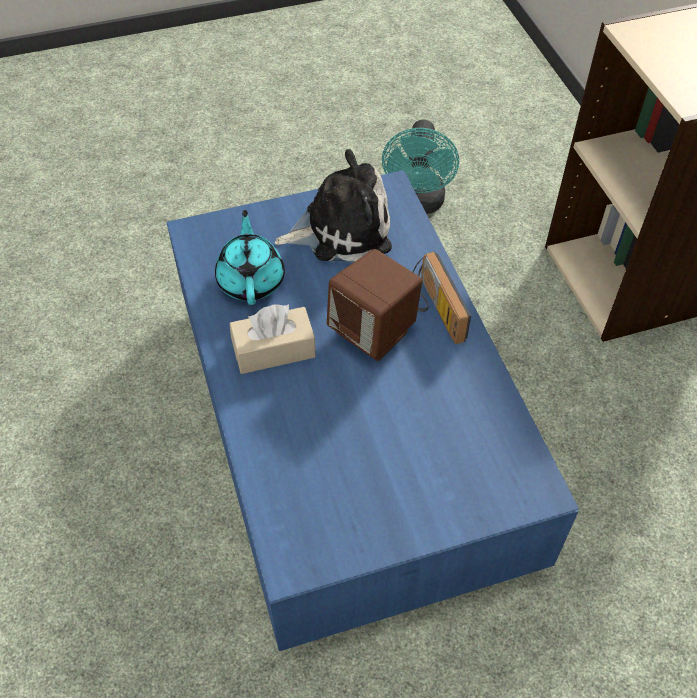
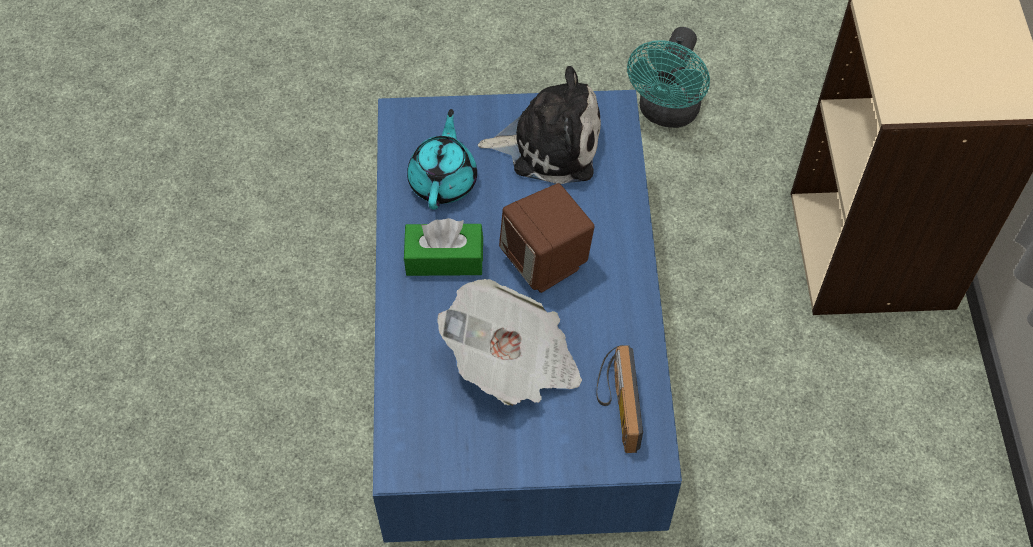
camera: 15 degrees right, 5 degrees up
(274, 350) = (444, 258): beige tissue box -> green tissue box
(373, 433) = (513, 362): none -> newspaper
(433, 310) = (613, 252): radio -> radio (616, 406)

